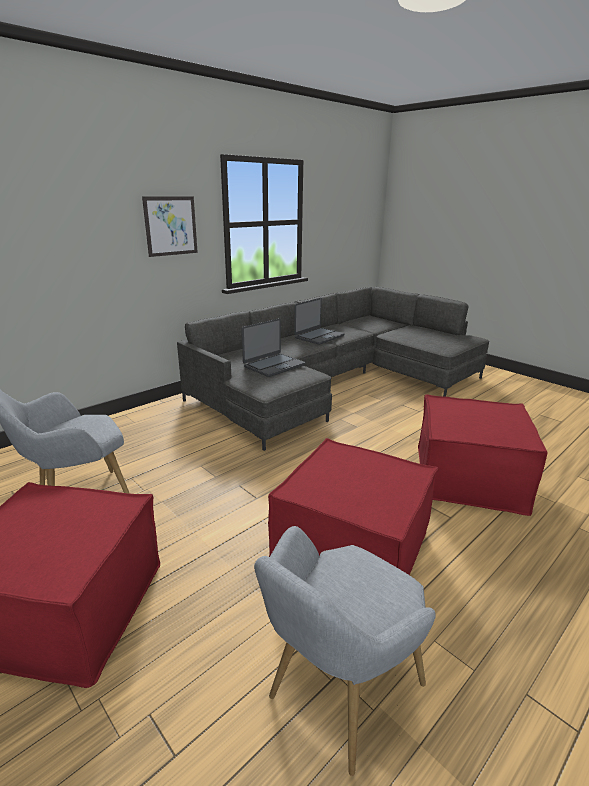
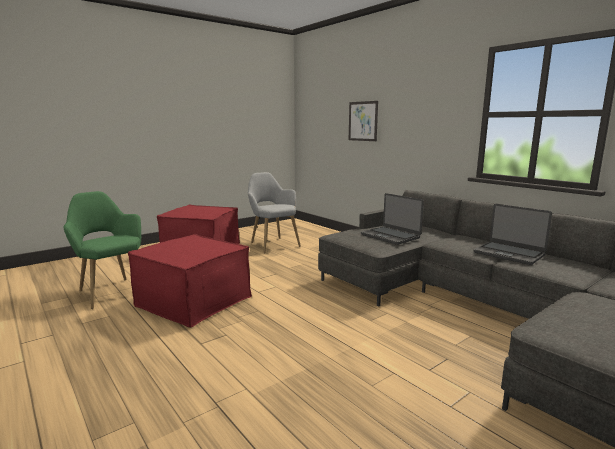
camera: 95 degrees right, 10 degrees down
(171, 226) = (432, 114): picture -> picture (363, 121)
(336, 695) = (111, 291): grey armchair -> green armchair
(468, 478) = (254, 368): red ottoman -> none

